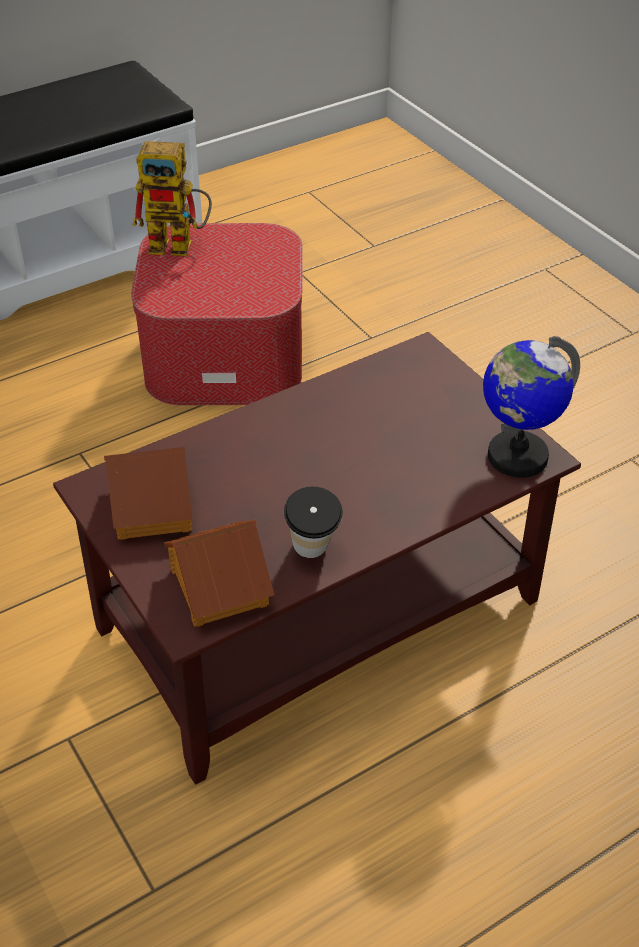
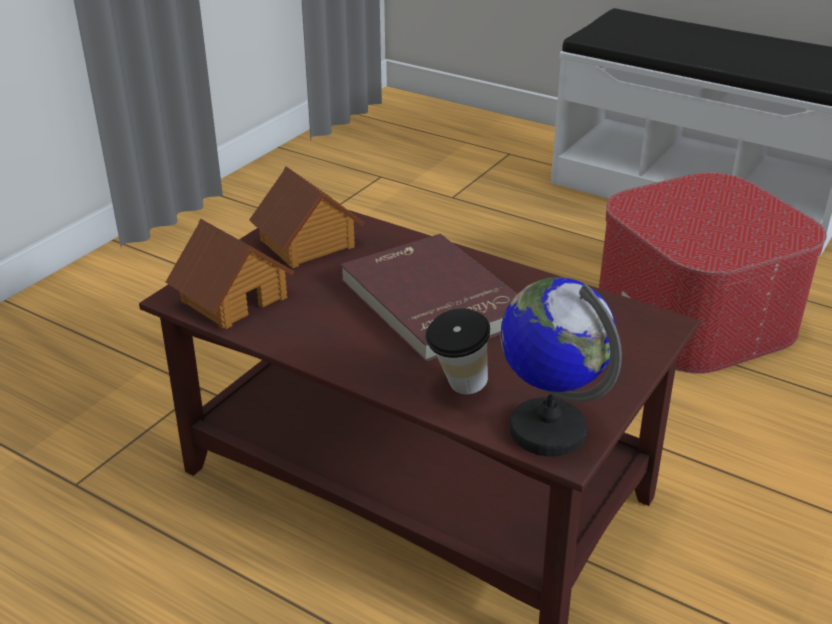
camera: 65 degrees right, 10 degrees down
(180, 245) = (718, 190): toy robot -> none
(312, 459) = (431, 302): none -> red book
(313, 554) = (302, 335): cup -> cup (457, 389)

